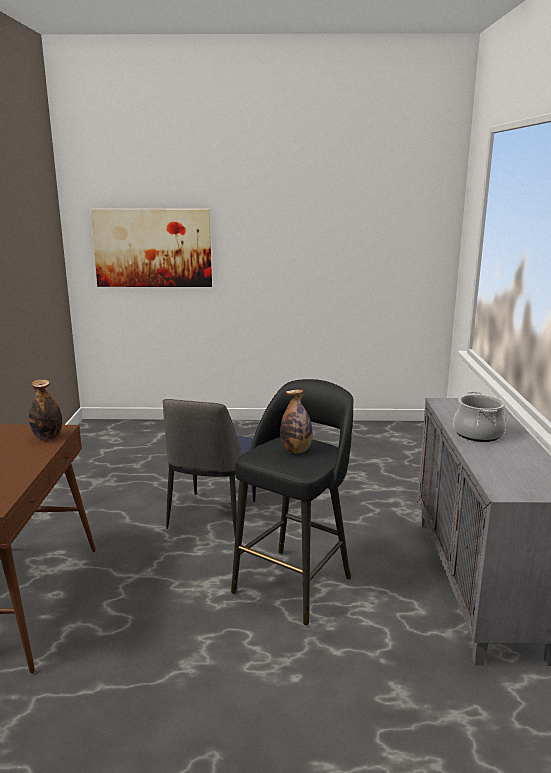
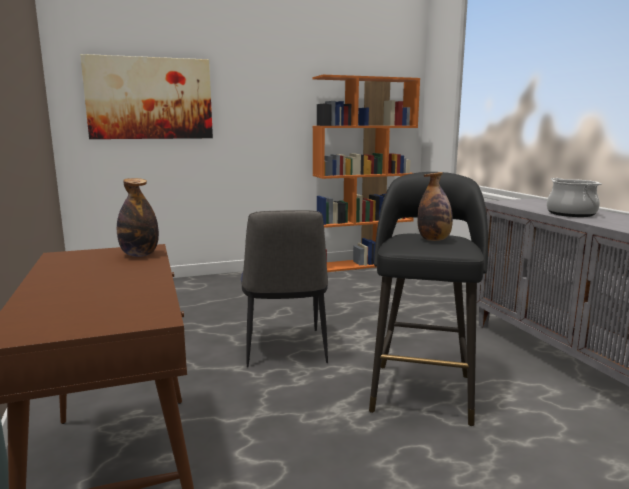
camera: 20 degrees left, 5 degrees down
(370, 426) = (362, 264): none -> orange bookcase

